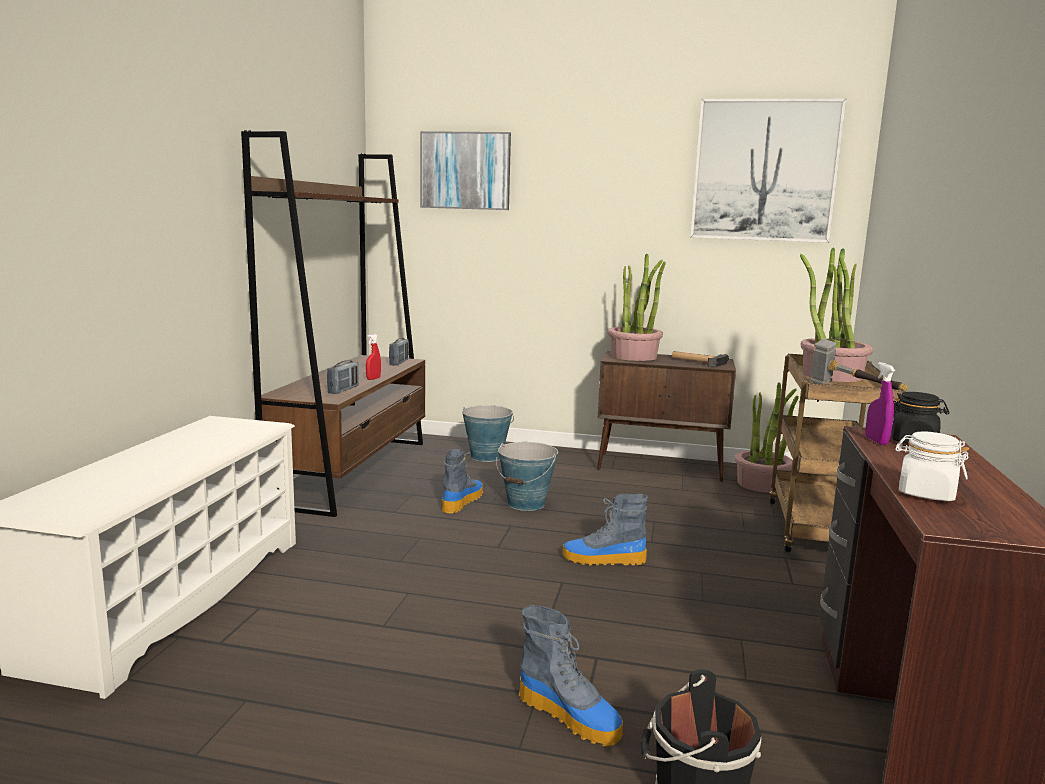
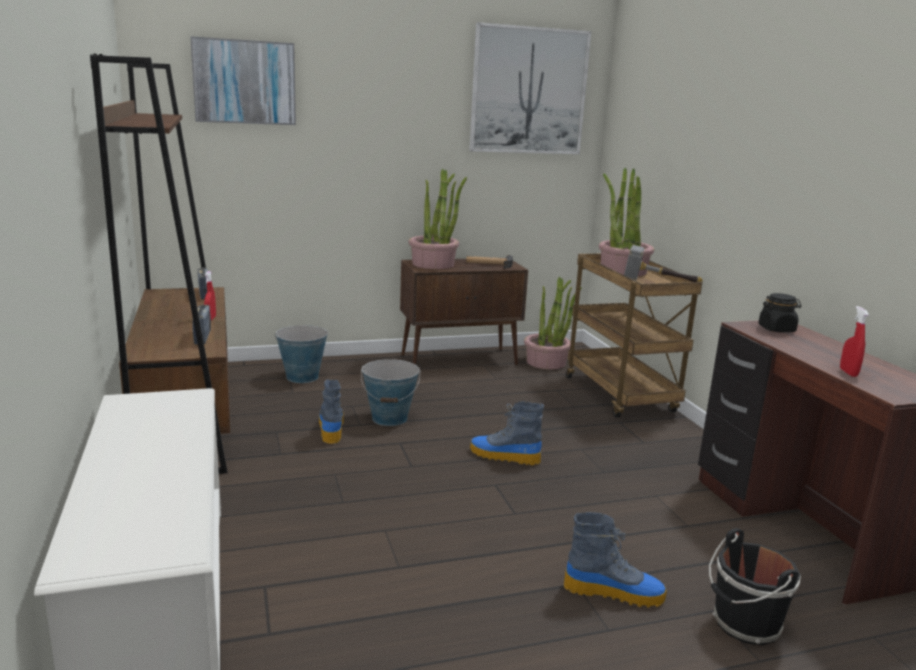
camera: 30 degrees left, 5 degrees up
(603, 559) = (503, 456): boot -> boot turned 45 degrees clockwise
(876, 441) = (759, 333): purple spray bottle -> none
(925, 493) = (848, 372): white jar -> red spray bottle

